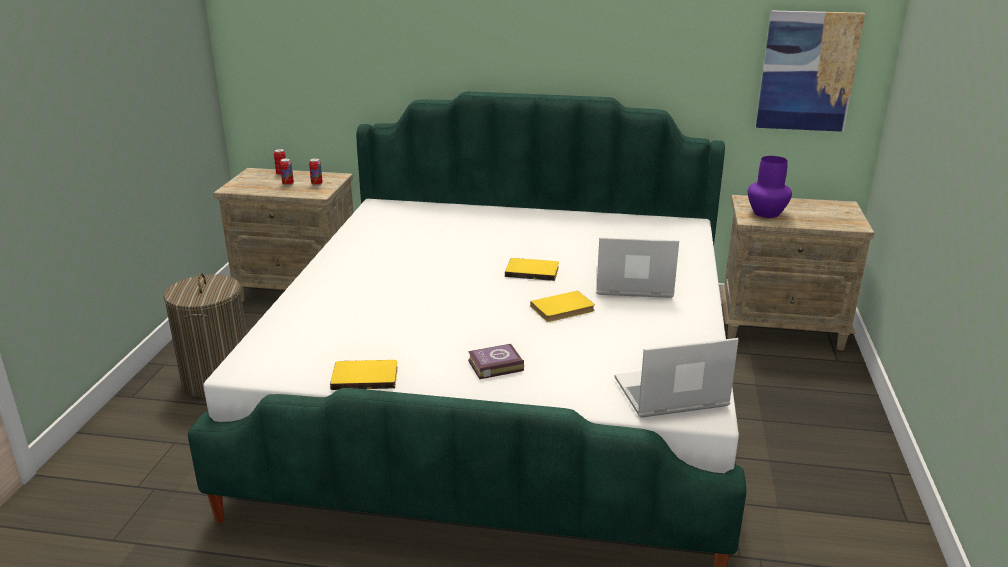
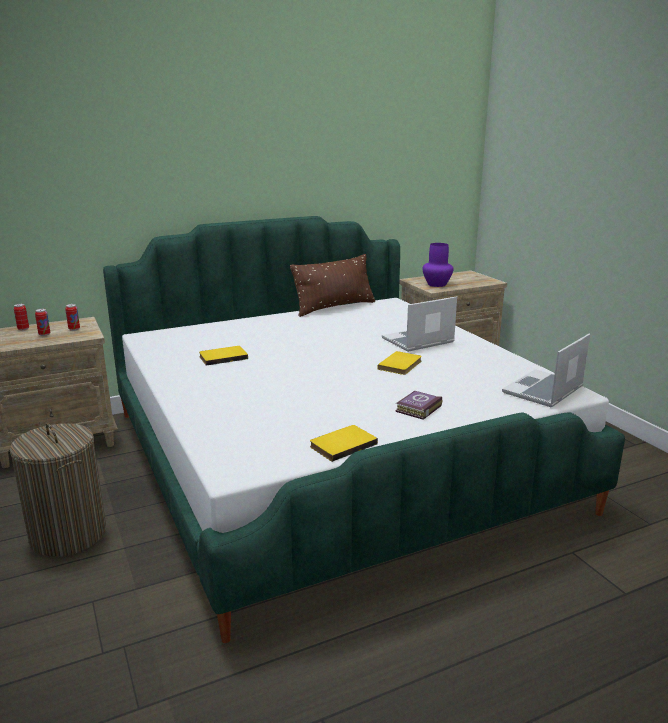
camera: 35 degrees left, 5 degrees down
(532, 271) = (340, 349): yellow book -> yellow book (223, 357)
(610, 216) = (334, 307): none -> brown pillow
(807, 71) = (436, 183): picture -> none

